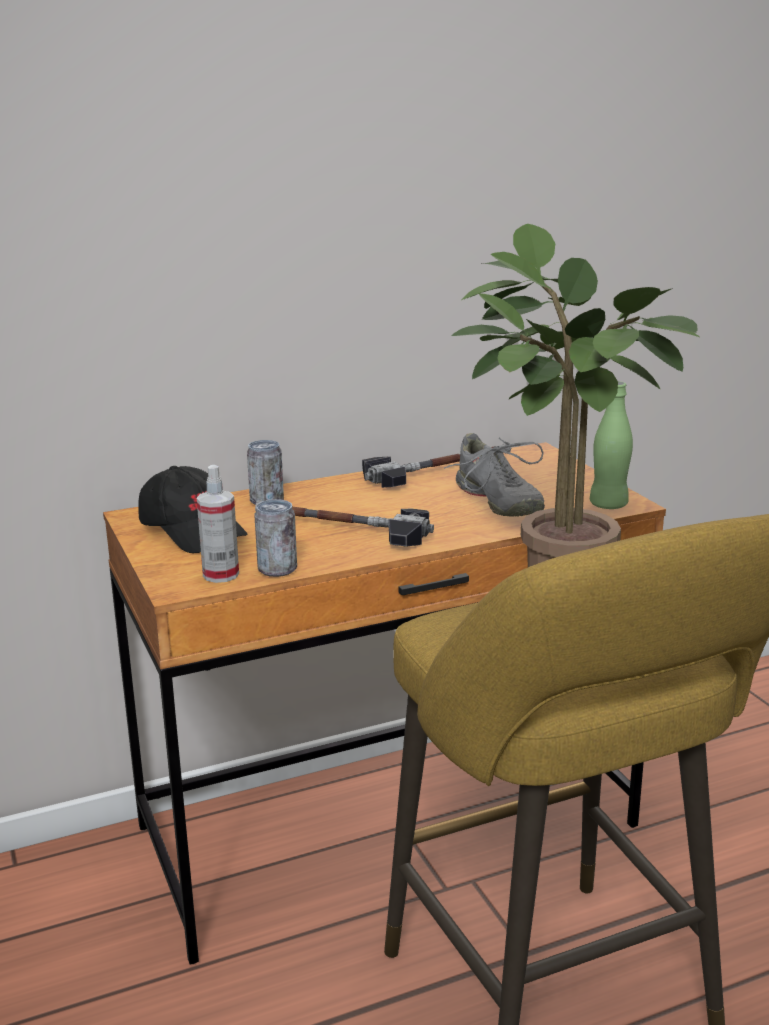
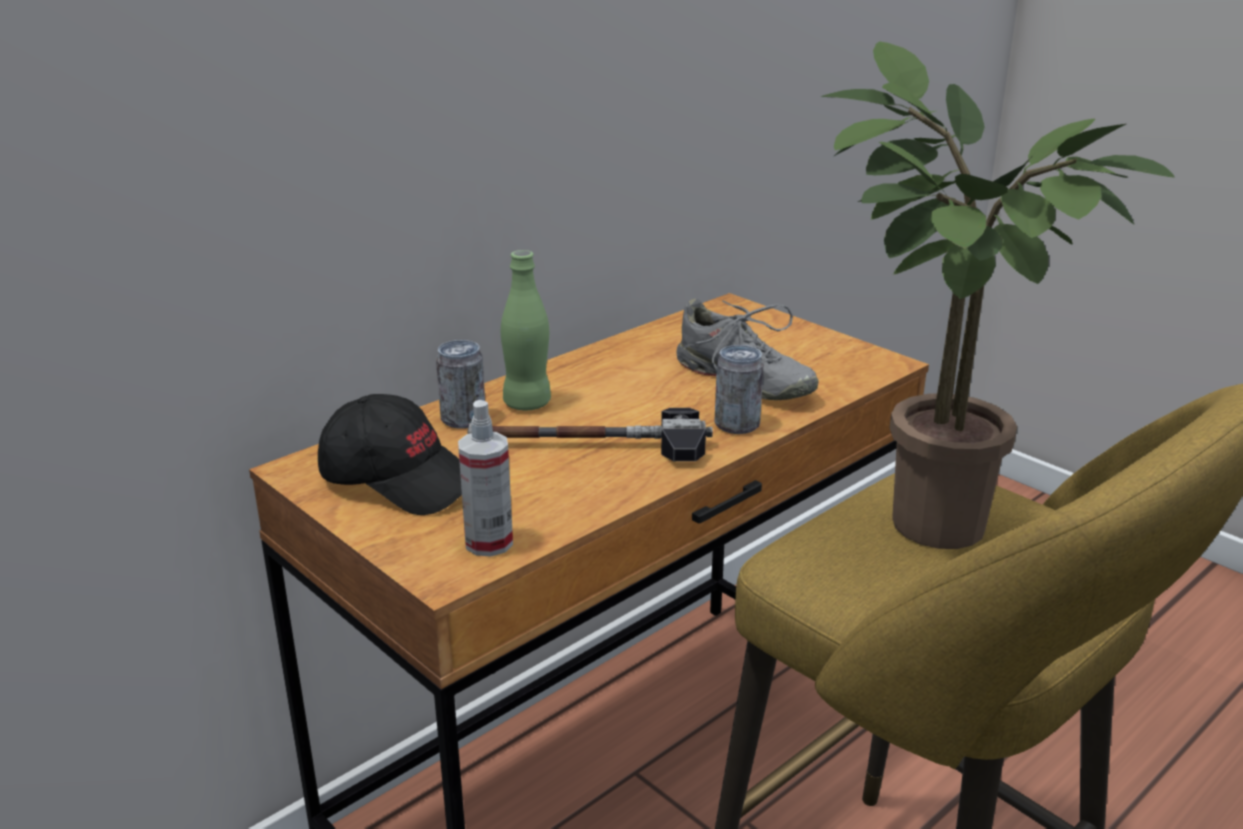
camera: 20 degrees left, 5 degrees up
(277, 569) = (556, 521): can -> can (737, 425)
(438, 470) = (640, 345): hammer -> none
(608, 505) = (867, 368): green bottle -> green bottle (527, 403)

